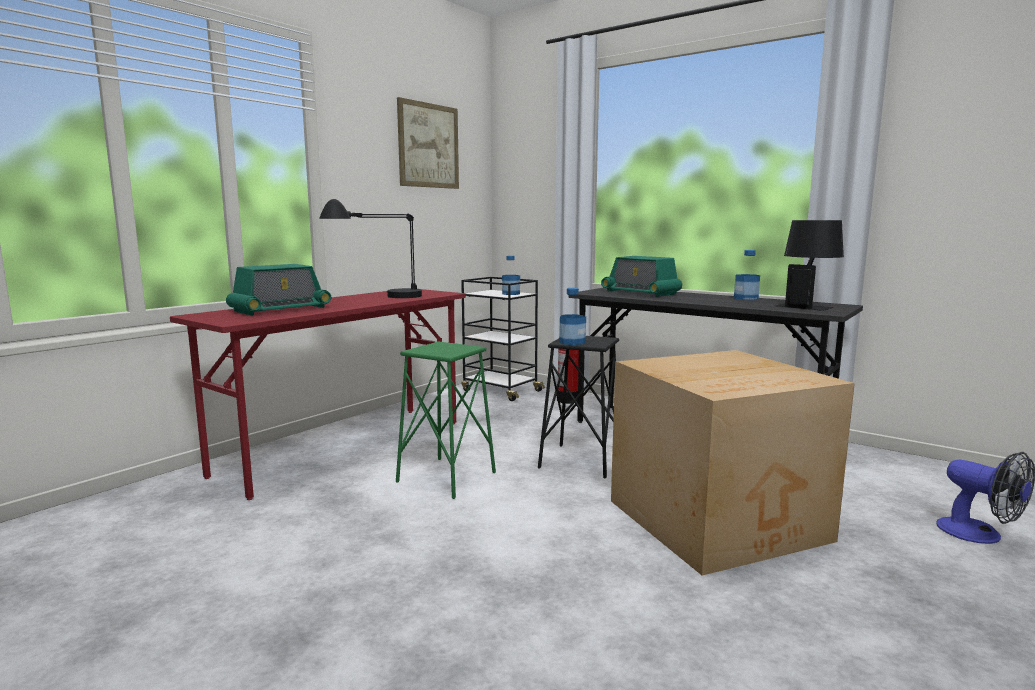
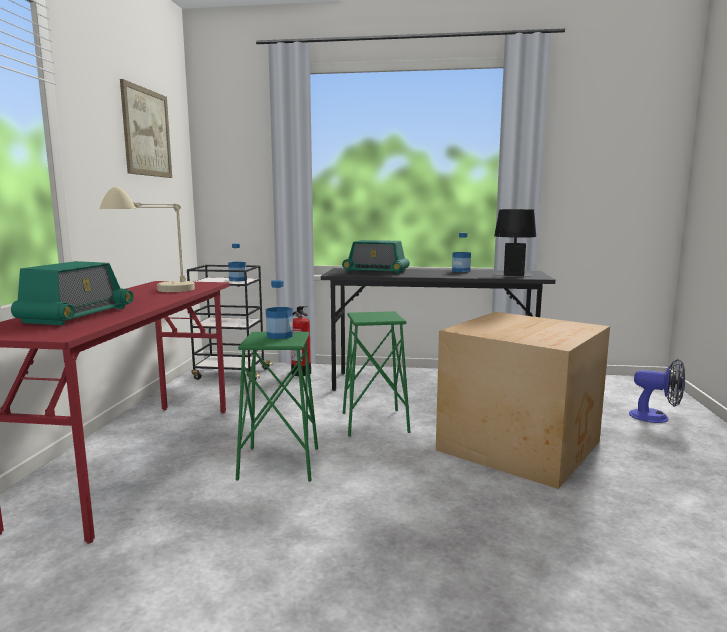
camera: 30 degrees left, 0 degrees up
(378, 298) = (156, 294): black table lamp -> beige table lamp
(572, 342) = (370, 319): bottle -> bottle (279, 336)
(580, 461) = (374, 422): black stool -> green stool

